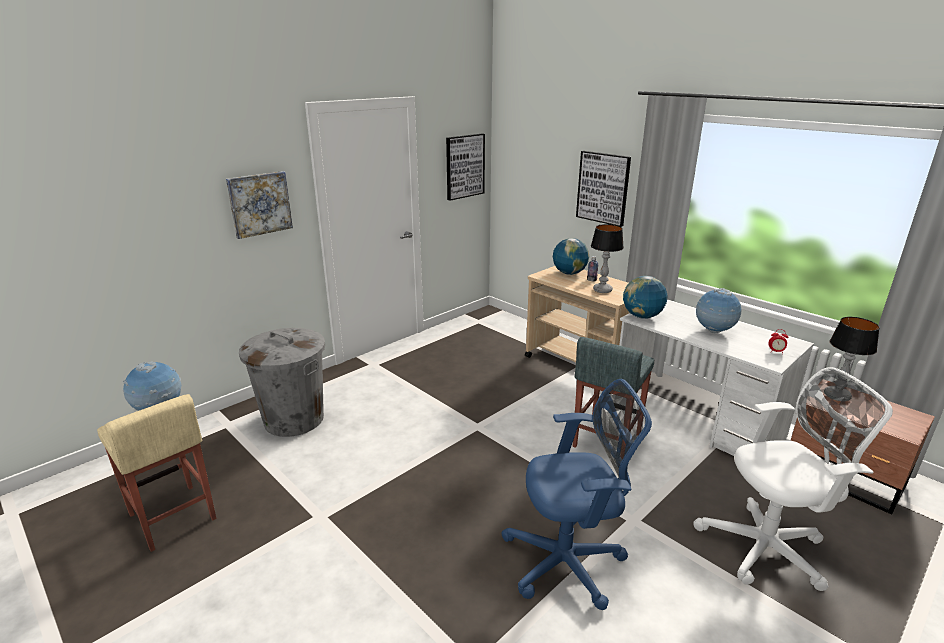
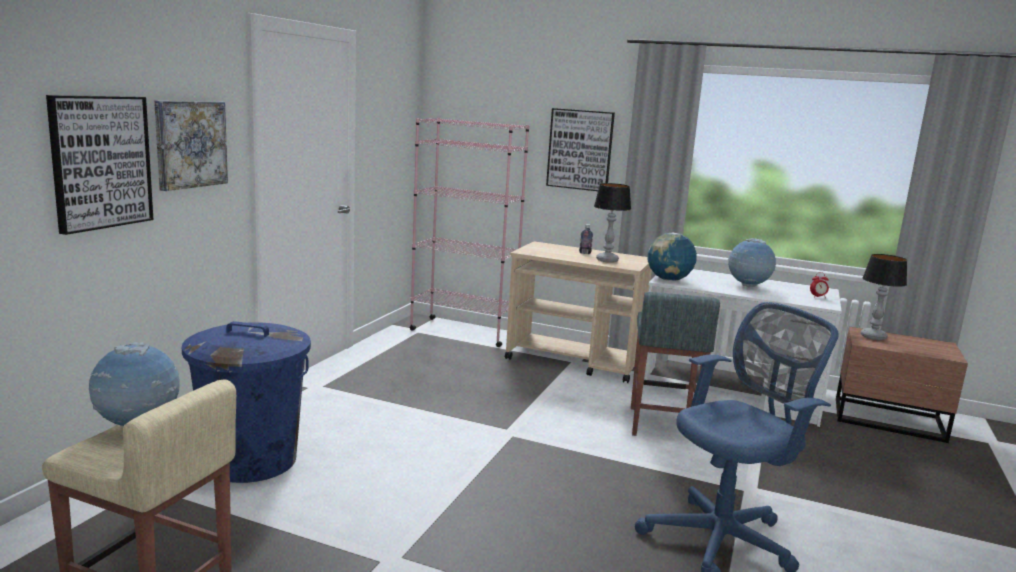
camera: 25 degrees left, 10 degrees down
(294, 419) = (251, 460): grey trash can -> blue trash can
(464, 166) = (397, 128): picture -> picture (100, 162)
(512, 326) = (463, 332): none -> pink bookcase
(569, 273) = (553, 248): globe -> none
(768, 547) = (883, 487): white office chair -> none

